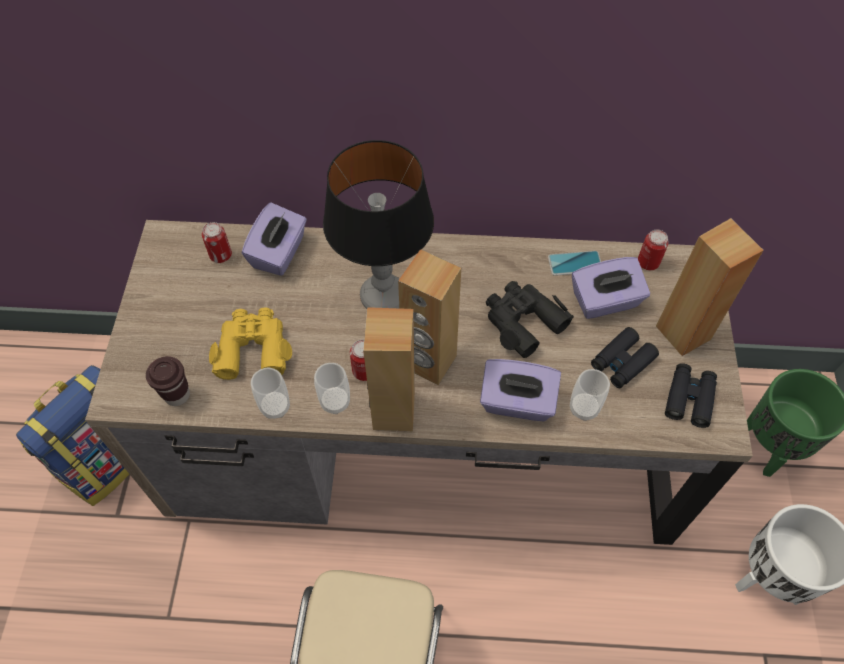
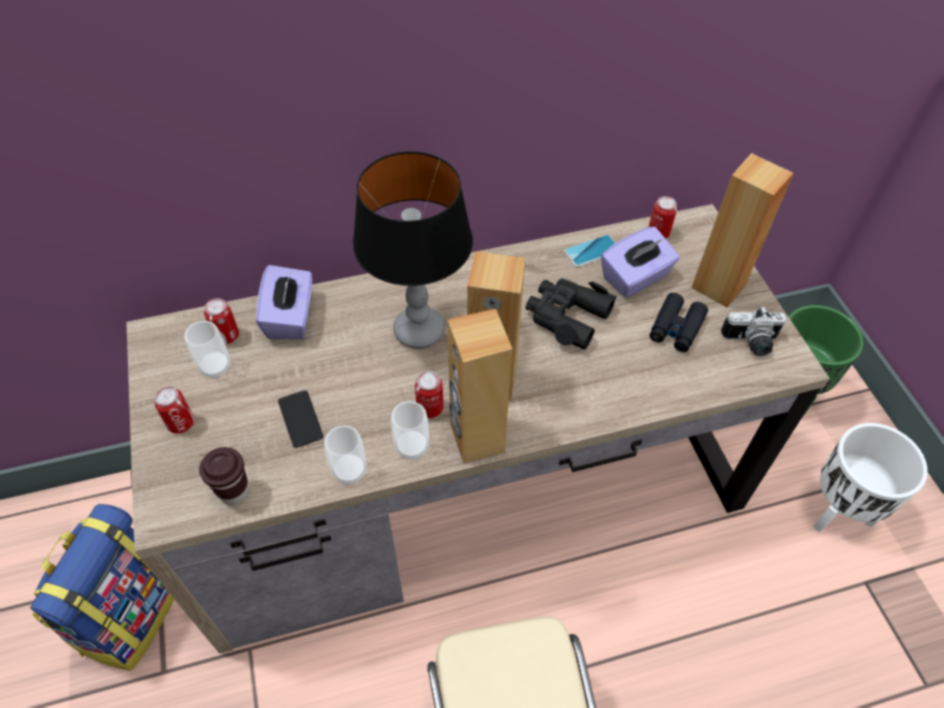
camera: 20 degrees left, 5 degrees down
(157, 322) = (181, 423): none -> can
(253, 348) = (300, 419): yellow binoculars -> phone
(517, 403) = (595, 394): purple tissue box -> none
(584, 408) = (660, 380): cup -> cup (215, 367)
(689, 398) = (751, 343): black binoculars -> camera

